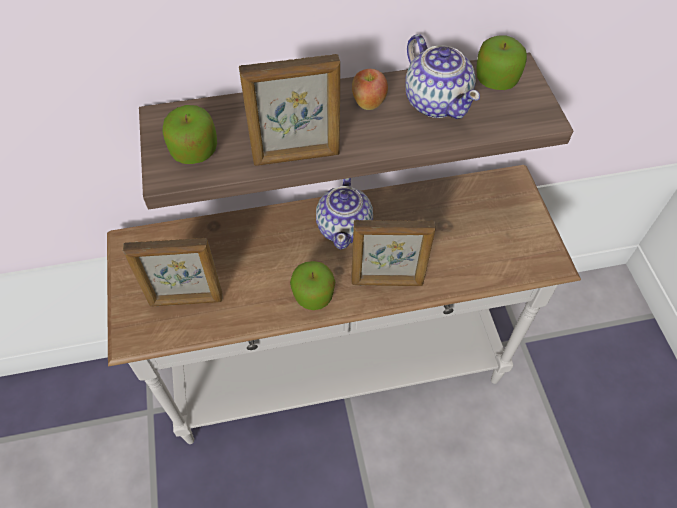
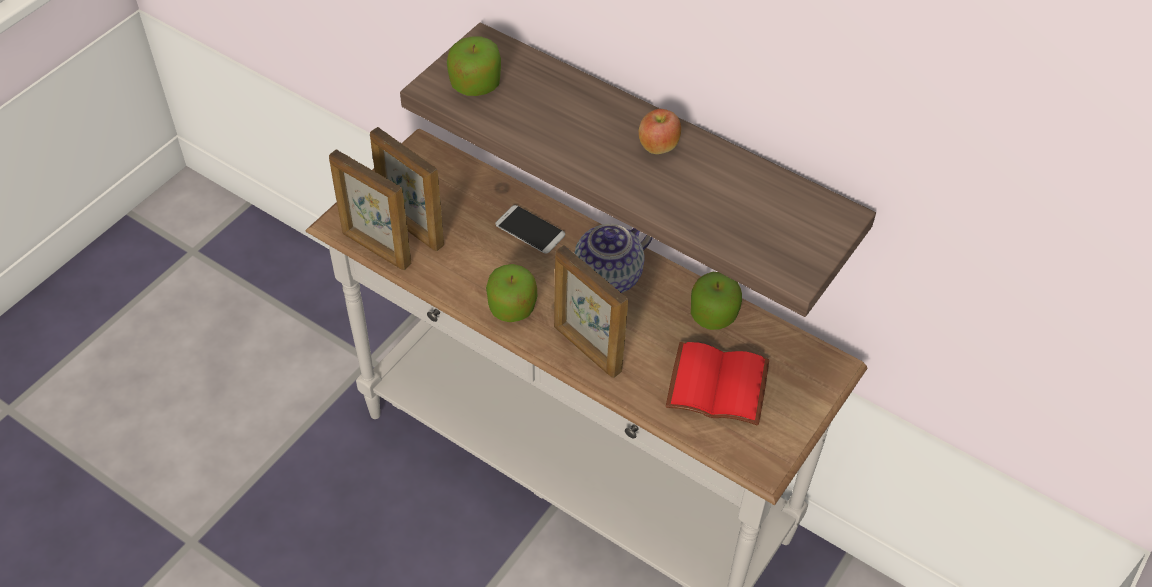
camera: 45 degrees right, 5 degrees down
(264, 238) = (530, 230): none -> phone
(296, 157) = (542, 145): picture frame -> picture frame (376, 249)
(436, 101) = (719, 188): teapot -> none
(477, 237) = (719, 383): none -> red book
(496, 79) = (802, 210): apple -> apple (713, 315)

